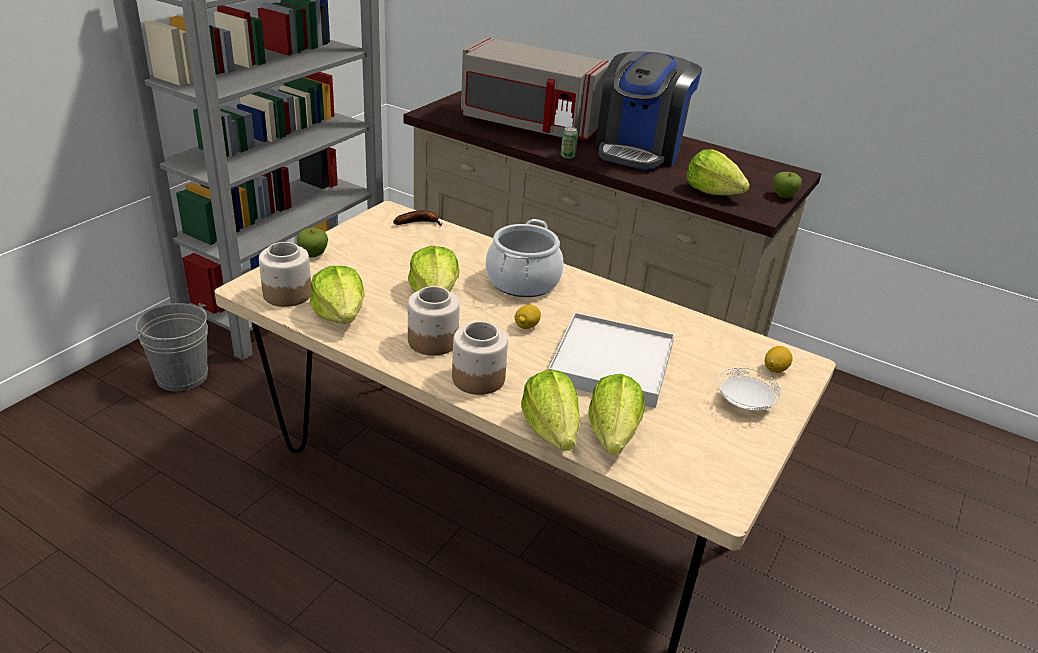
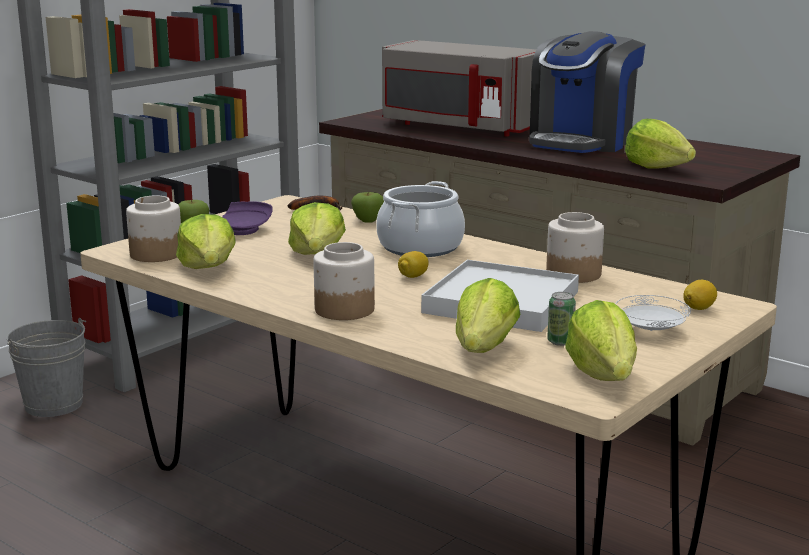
camera: 10 degrees right, 15 degrees down
(360, 255) = (244, 229): none -> purple plate
(432, 341) = (302, 285): jar -> jar (572, 274)
(551, 430) = (414, 344): lettuce -> lettuce (603, 375)
(567, 156) = (494, 146): can -> can (560, 342)
(783, 196) = (744, 170): apple -> apple (368, 221)

